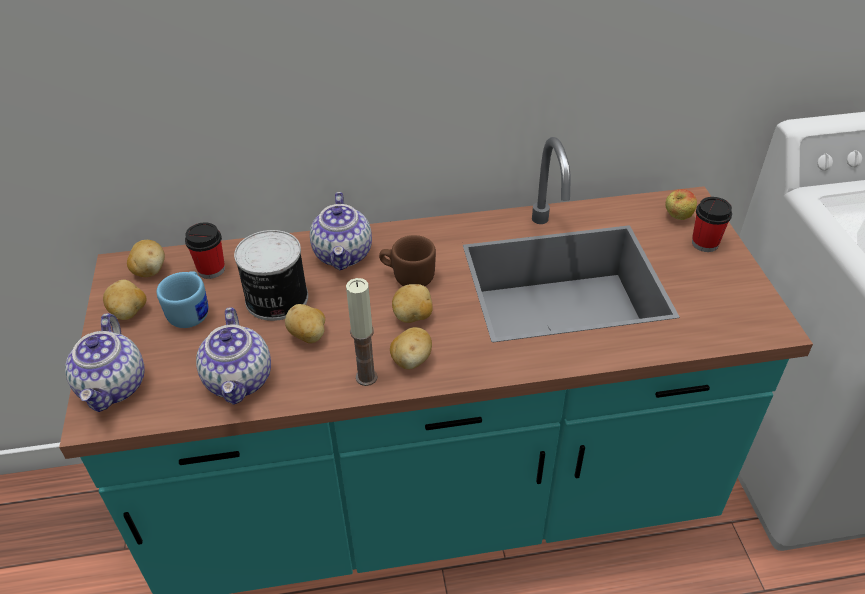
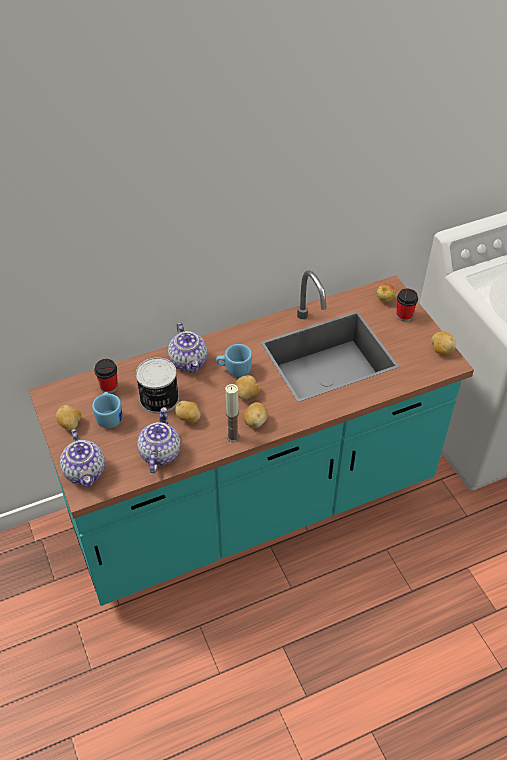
camera: 15 degrees left, 5 degrees up
(150, 271) = (69, 395): potato -> potato (441, 350)
(240, 380) = (159, 453): teapot -> teapot turned 150 degrees counterclockwise
(408, 276) = (234, 369): brown mug -> blue mug

